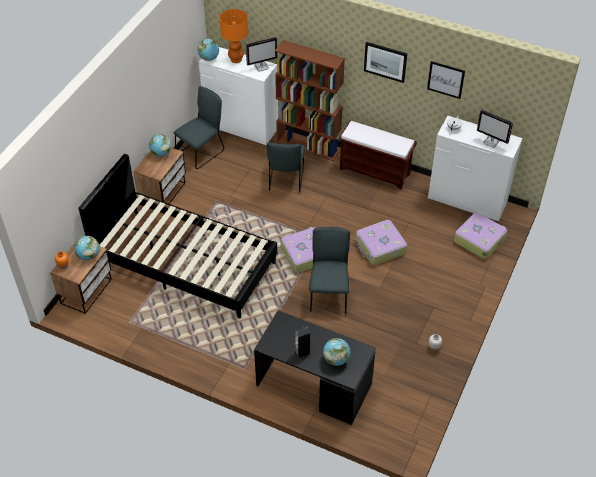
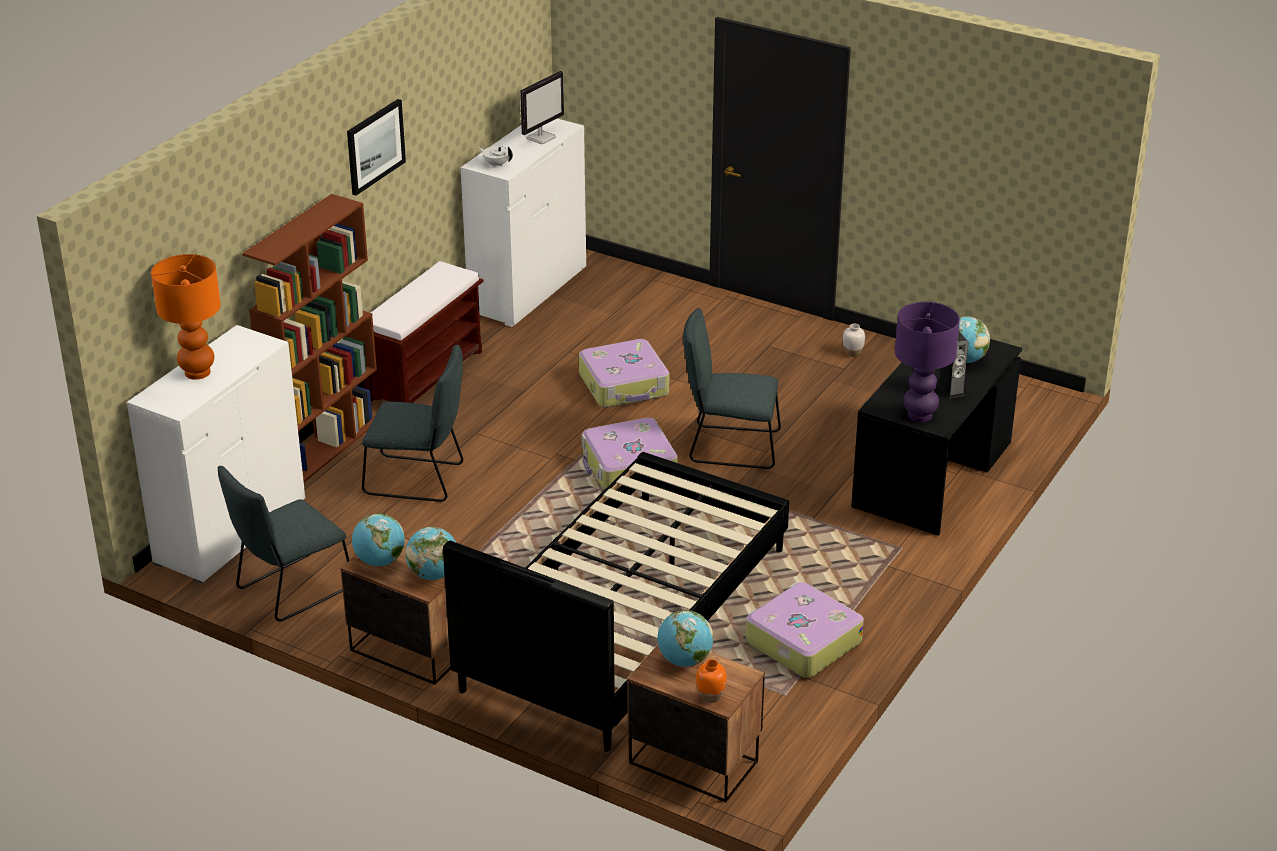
camera: 85 degrees left, 15 degrees down
(202, 151) = (290, 590): grey chair -> grey chair turned 90 degrees counterclockwise
(209, 58) = (177, 407): globe -> globe (433, 574)
(261, 66) = (237, 342): monitor -> none
(275, 337) = (920, 415): none -> purple table lamp
(445, 79) = (446, 101): picture -> none
(479, 239) = (623, 289): suitcase -> suitcase (801, 642)

